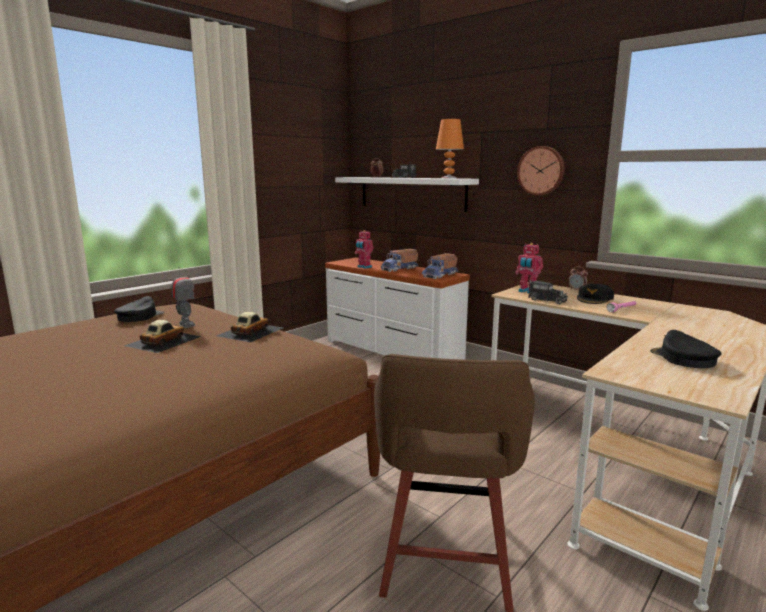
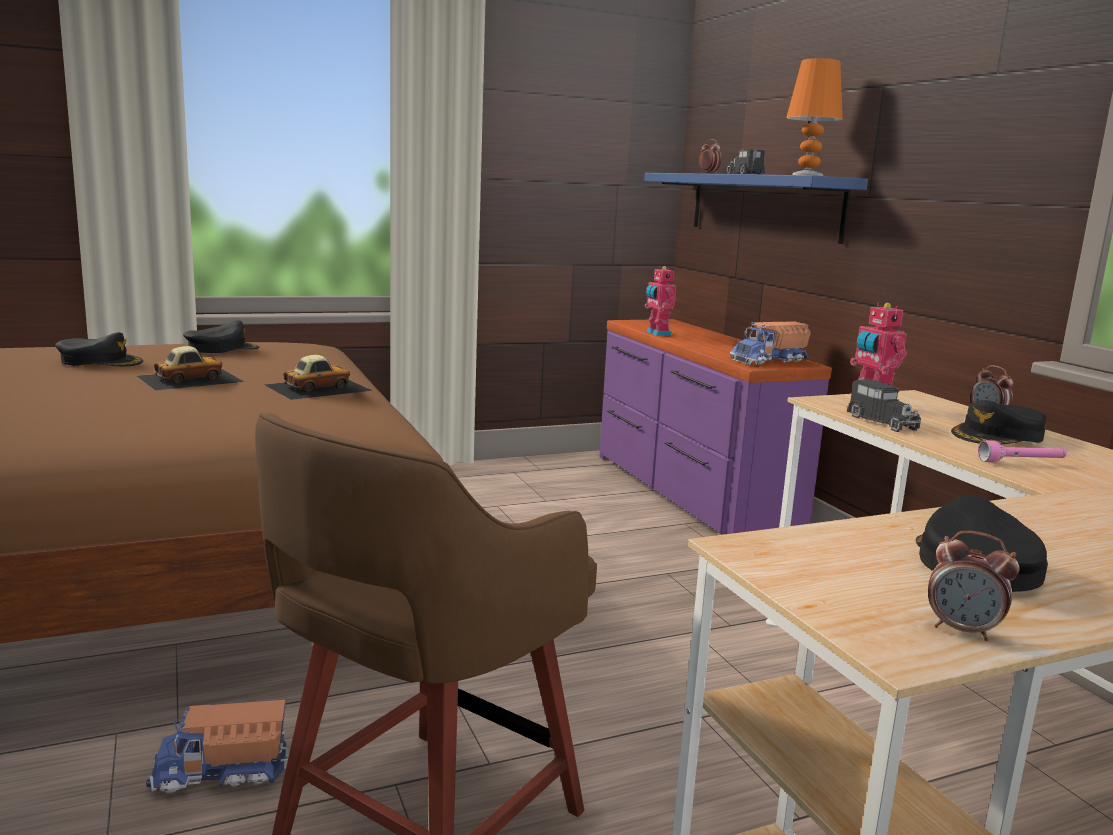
camera: 25 degrees right, 0 degrees up
(76, 340) = (100, 361): none -> black cap
(186, 325) = (255, 366): toy robot -> none
(391, 351) = (689, 492): white dresser -> purple dresser
(400, 269) = (715, 343): toy truck -> toy truck (222, 772)
(411, 193) = (763, 205): white shelf -> blue shelf
(541, 171) = (976, 163): wall clock -> none
(725, 387) = (963, 630): none -> alarm clock

